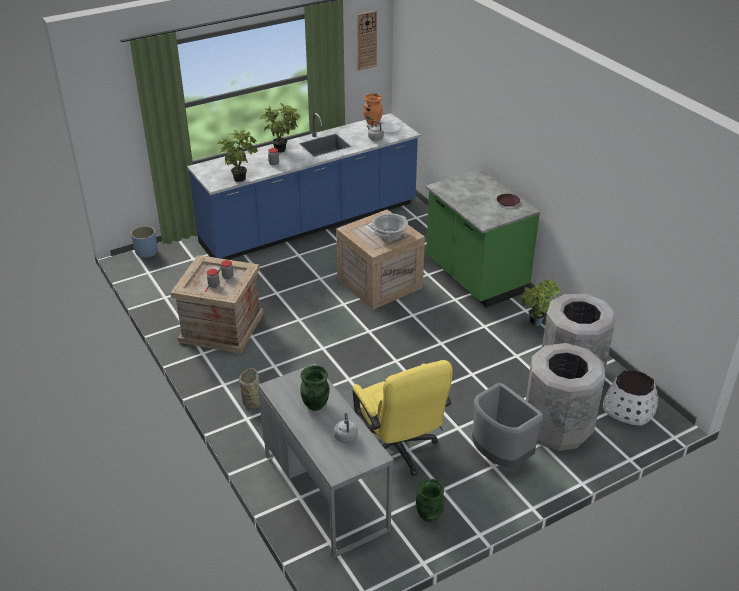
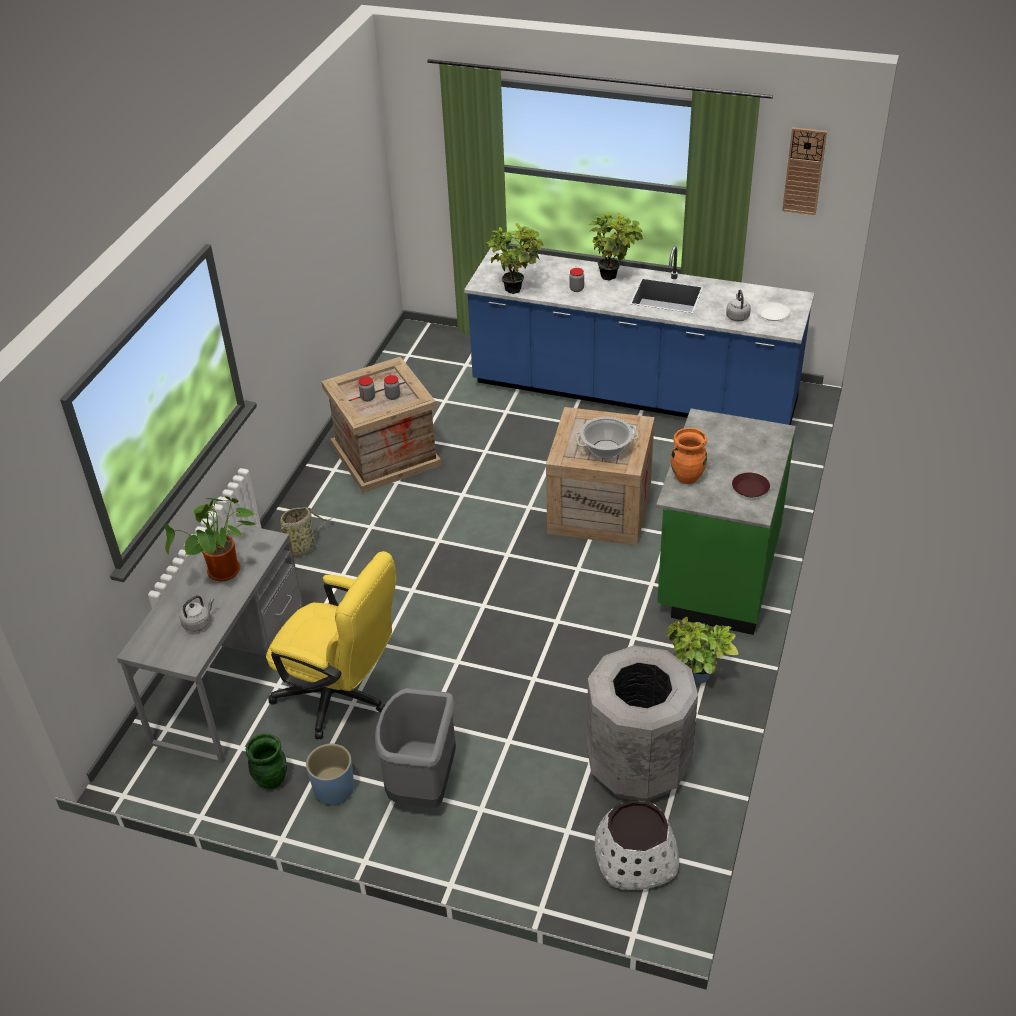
camera: 50 degrees right, 5 degrees up
(146, 252) = (436, 332): blue planter -> blue planter (334, 789)
(315, 405) = (224, 574): green vase -> potted plant
(373, 122) = (769, 294): orange vase -> orange vase (687, 477)
(398, 451) = (341, 697): yellow office chair -> yellow office chair turned 90 degrees counterclockwise
(557, 429) = (521, 809): grey trash can -> none

